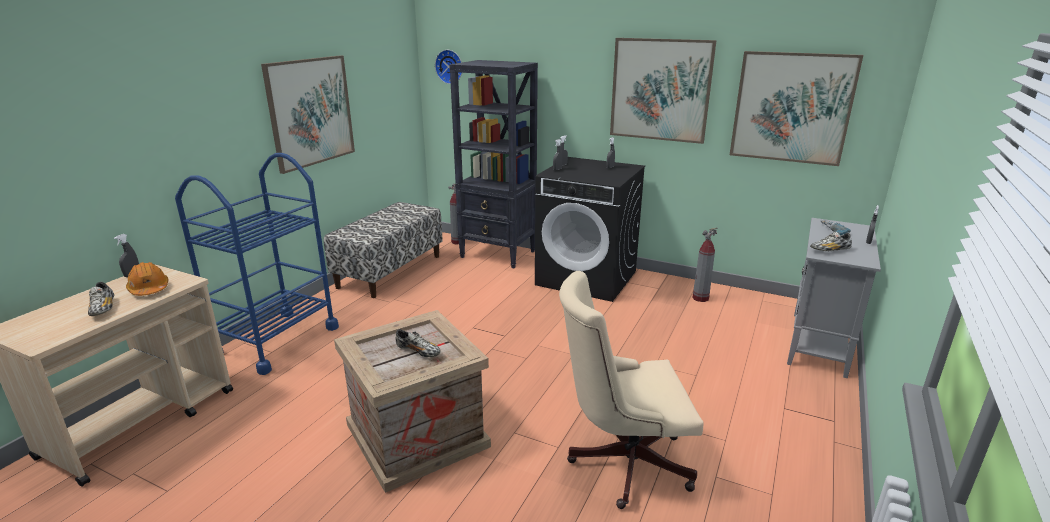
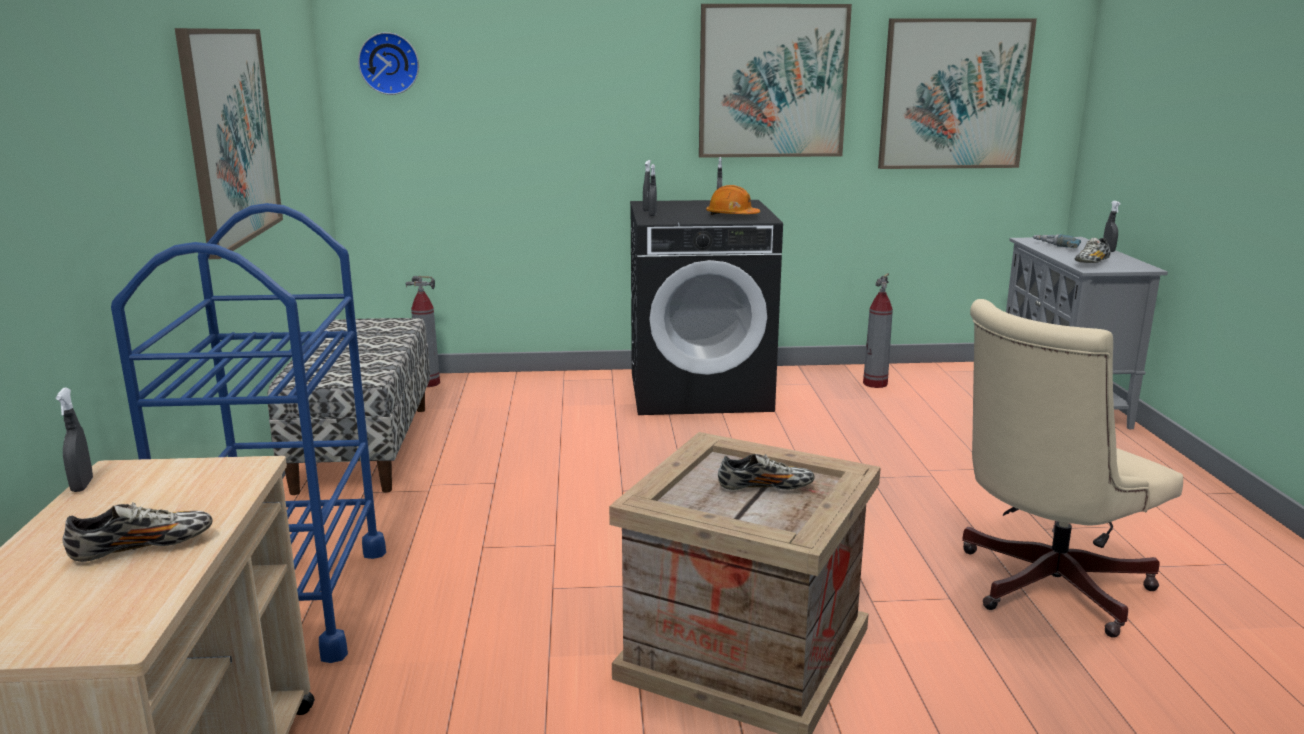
camera: 30 degrees left, 5 degrees down
(103, 309) = (143, 548): shoe -> shoe turned 60 degrees counterclockwise
(149, 289) = (184, 496): orange hard hat -> orange hard hat (732, 216)
(498, 254) = (523, 387): black bookcase -> none

